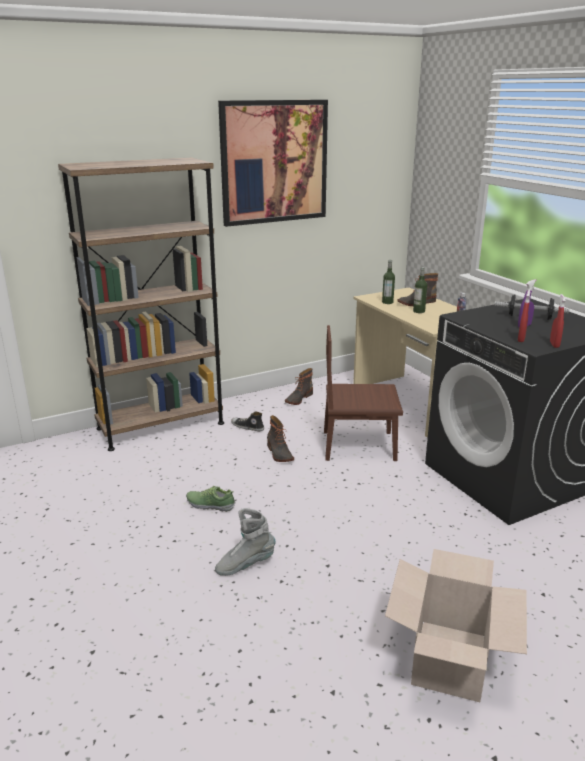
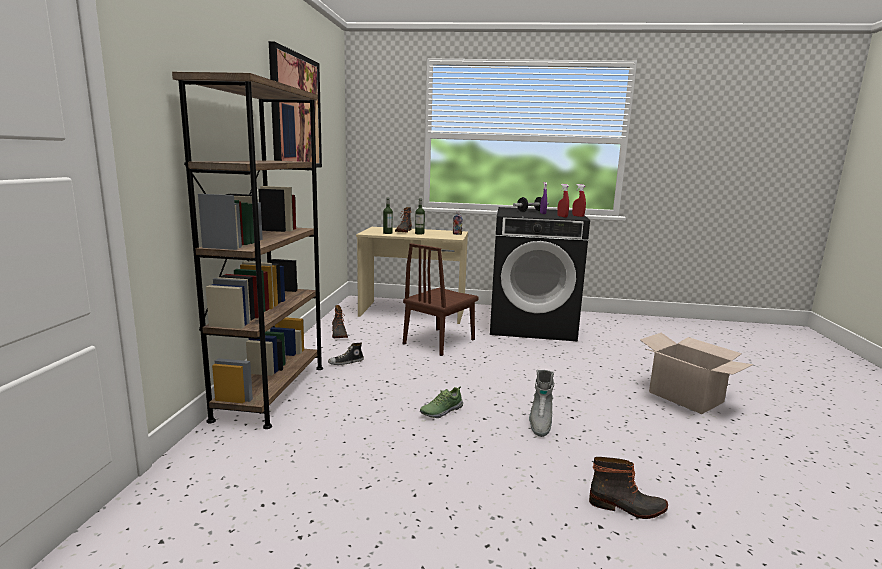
camera: 55 degrees left, 10 degrees down
(279, 453) = (406, 365): boot -> boot (627, 507)

